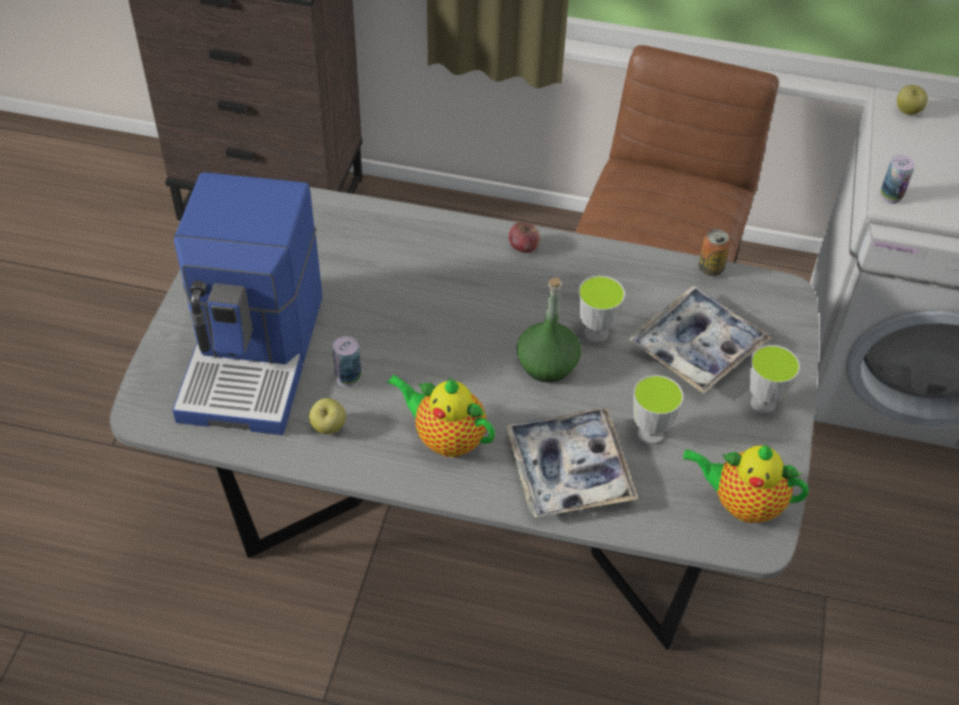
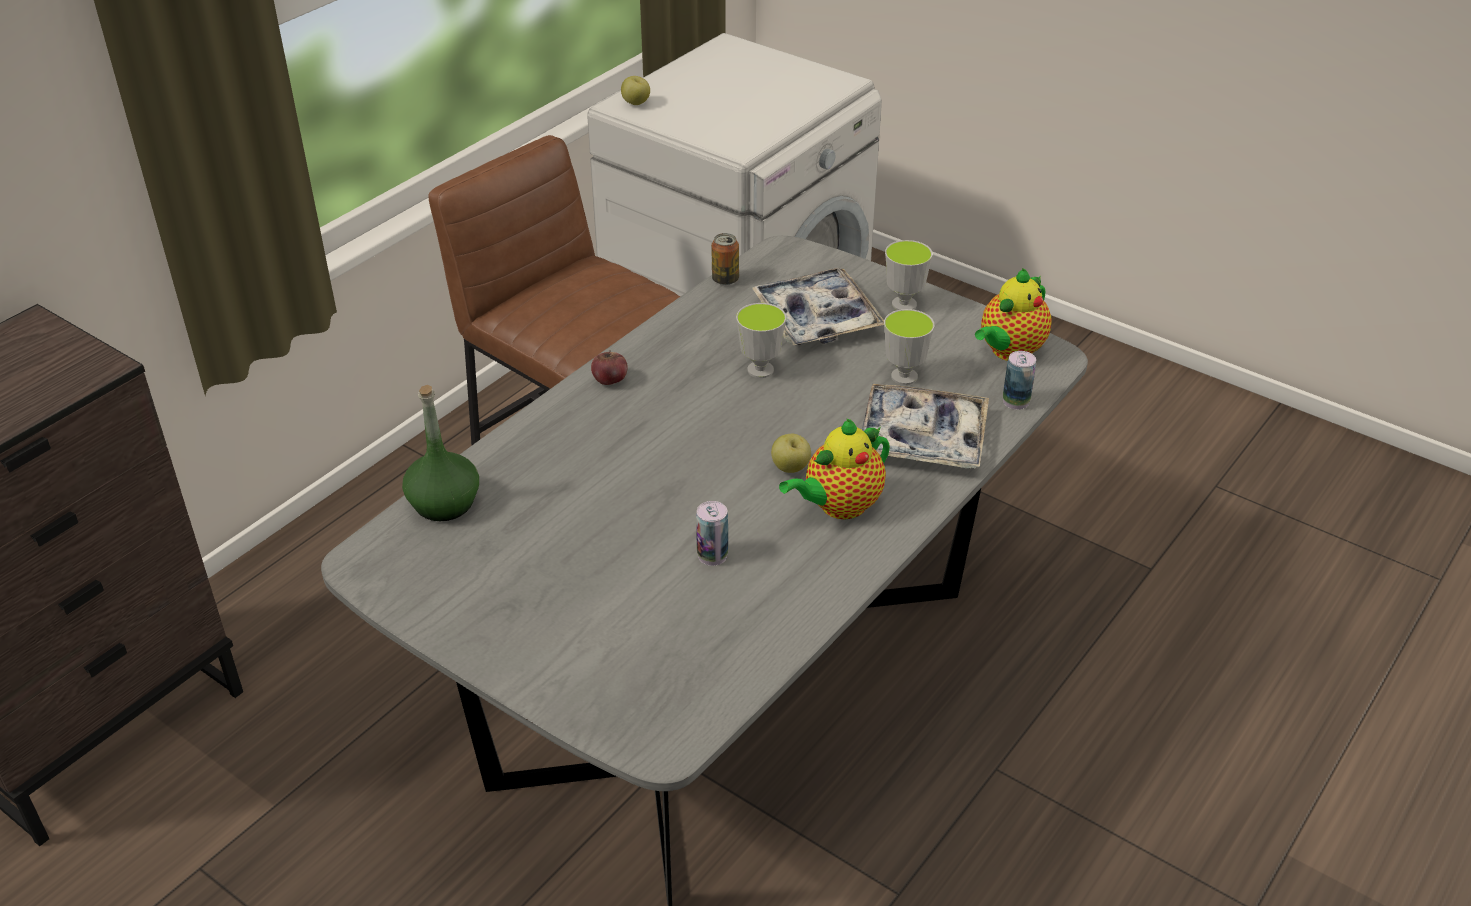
camera: 65 degrees left, 10 degrees down
(255, 355) = (630, 623): coffee machine -> none
(328, 427) = (775, 589): apple -> apple (790, 468)
(547, 364) = (782, 412): green bottle -> green bottle (444, 503)
(891, 196) = (733, 146): can -> can (1016, 401)

